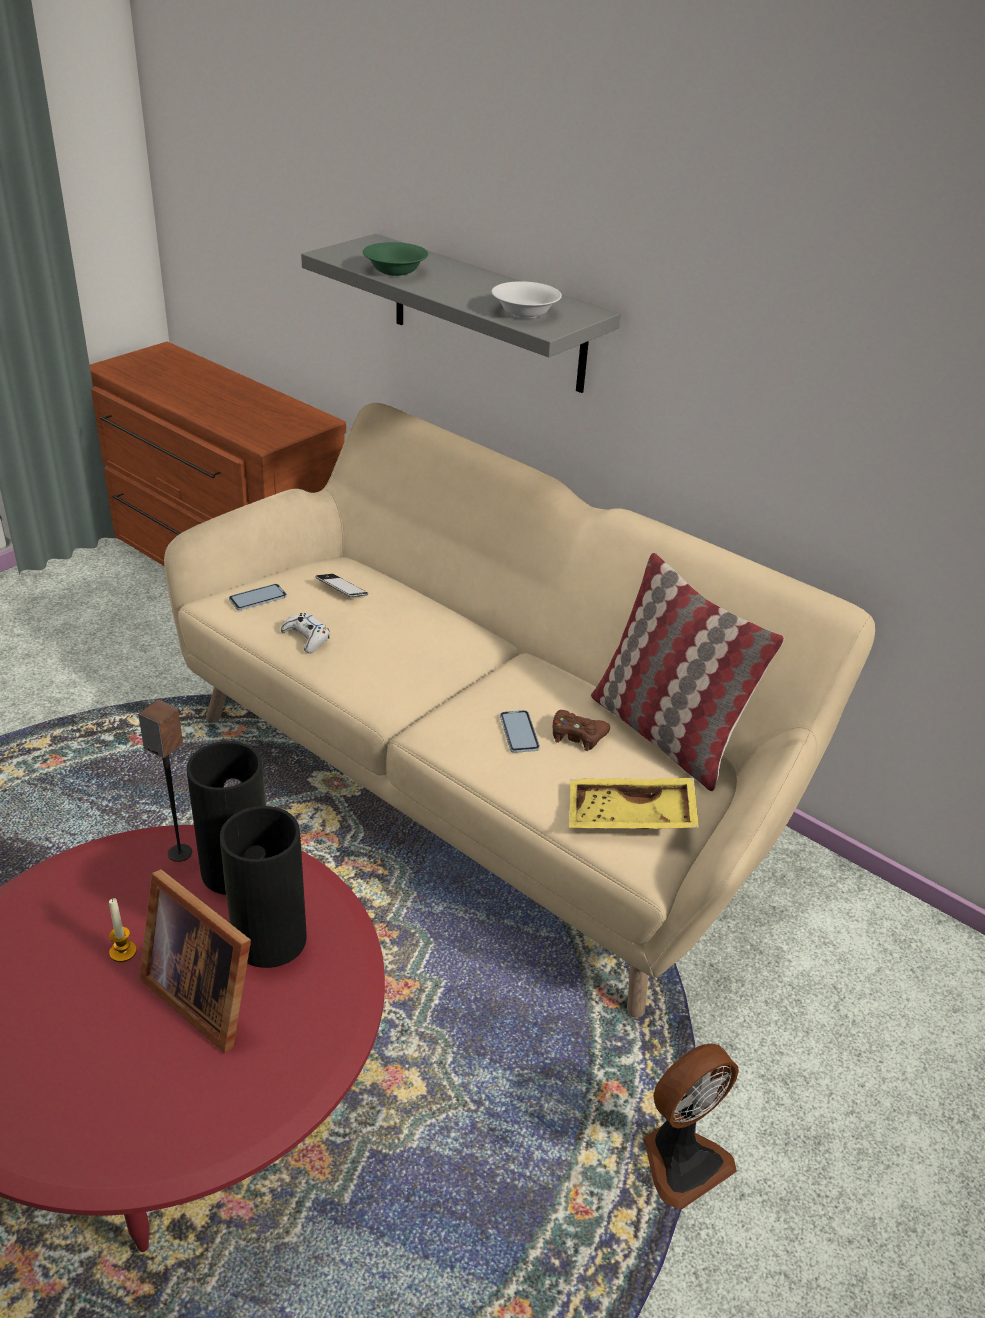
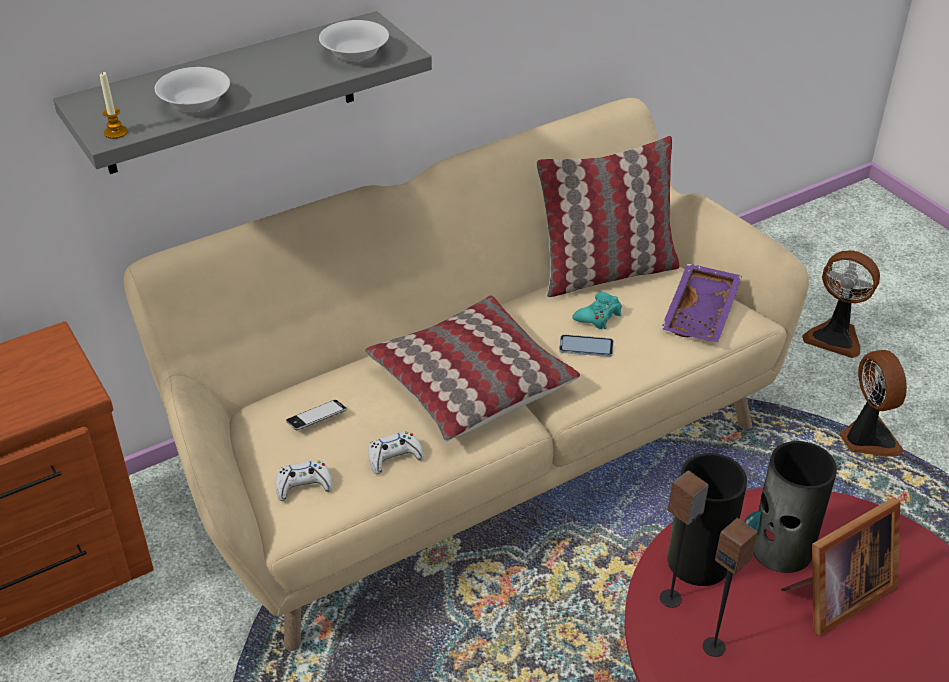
camera: 70 degrees left, 5 degrees up
(118, 892) = (714, 646): none -> speaker
(123, 952) = (786, 647): candle -> candle (115, 132)
(258, 598) = (303, 485): phone -> white game controller
(396, 270) = (194, 103): green bowl -> white bowl
(429, 666) = (470, 383): none -> pillow
(577, 736) = (598, 316): brown game controller -> turquoise game controller
(630, 818) = (702, 314): yellow tray -> purple tray
(881, 1106) = (835, 337): none -> fan

